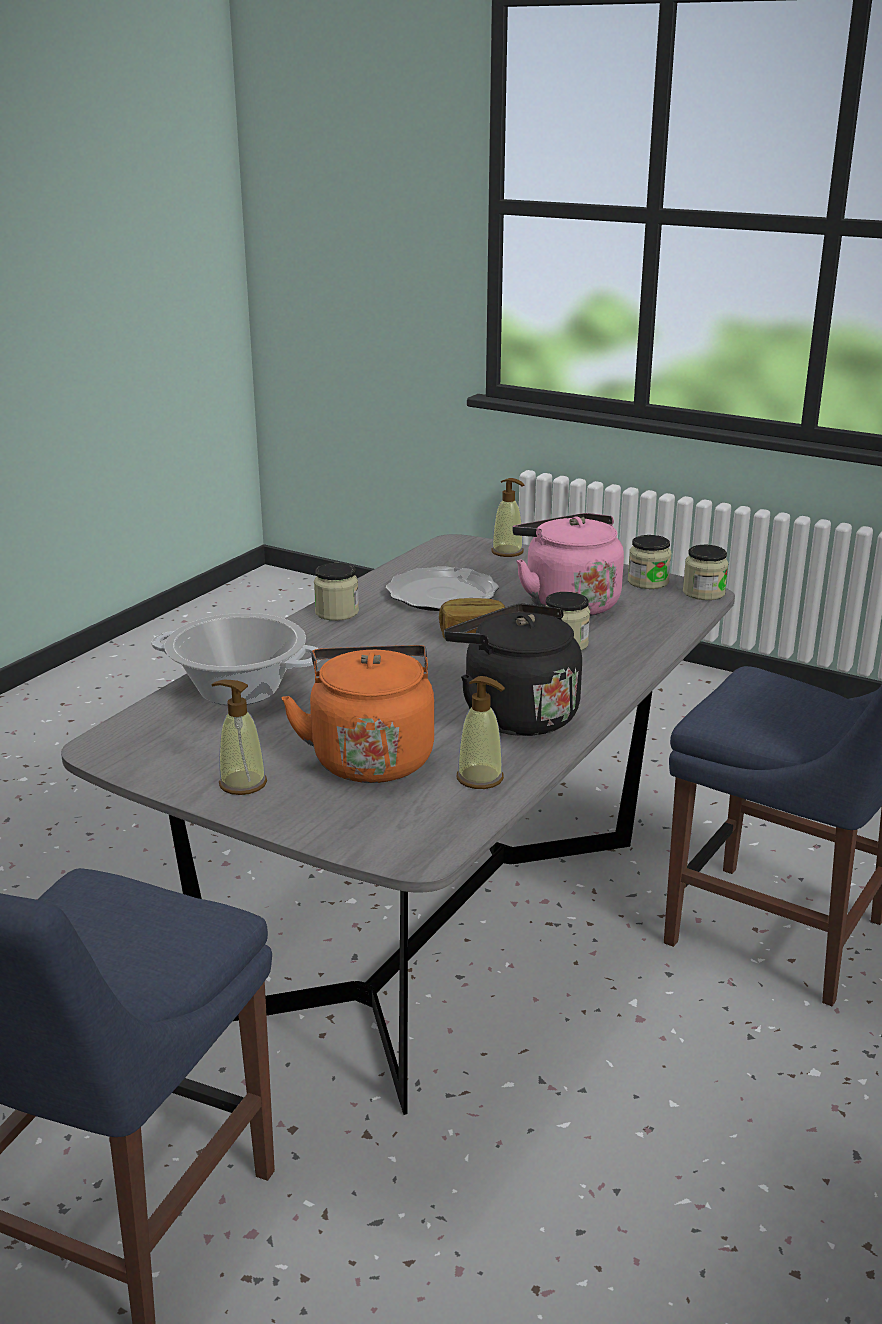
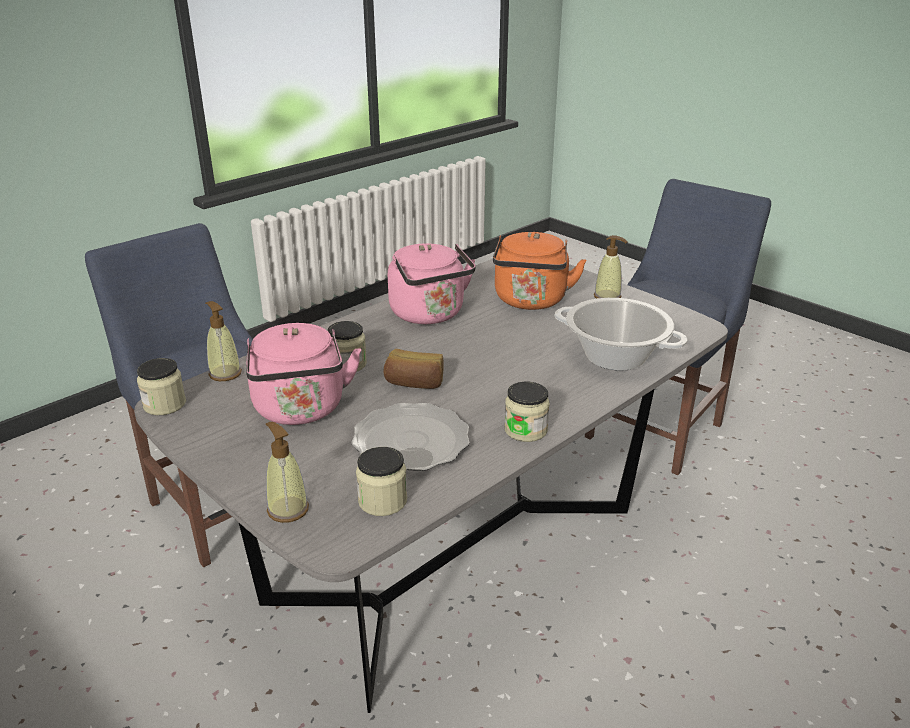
camera: 165 degrees left, 5 degrees up
(480, 778) = (473, 284): soap dispenser -> soap dispenser (225, 373)
(514, 715) = (430, 315): black kettle -> pink kettle
(648, 582) = (195, 428): jar -> jar (382, 501)

